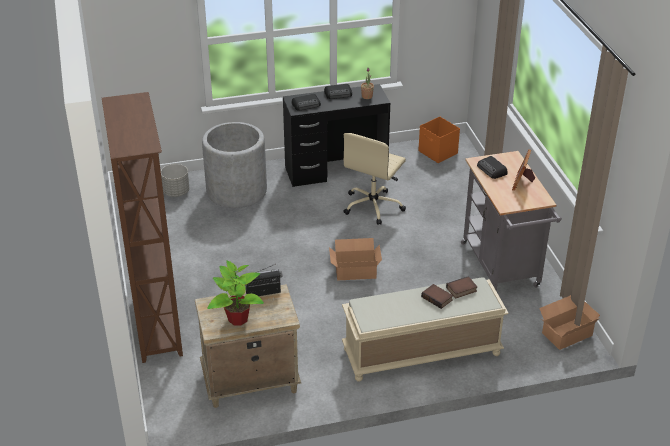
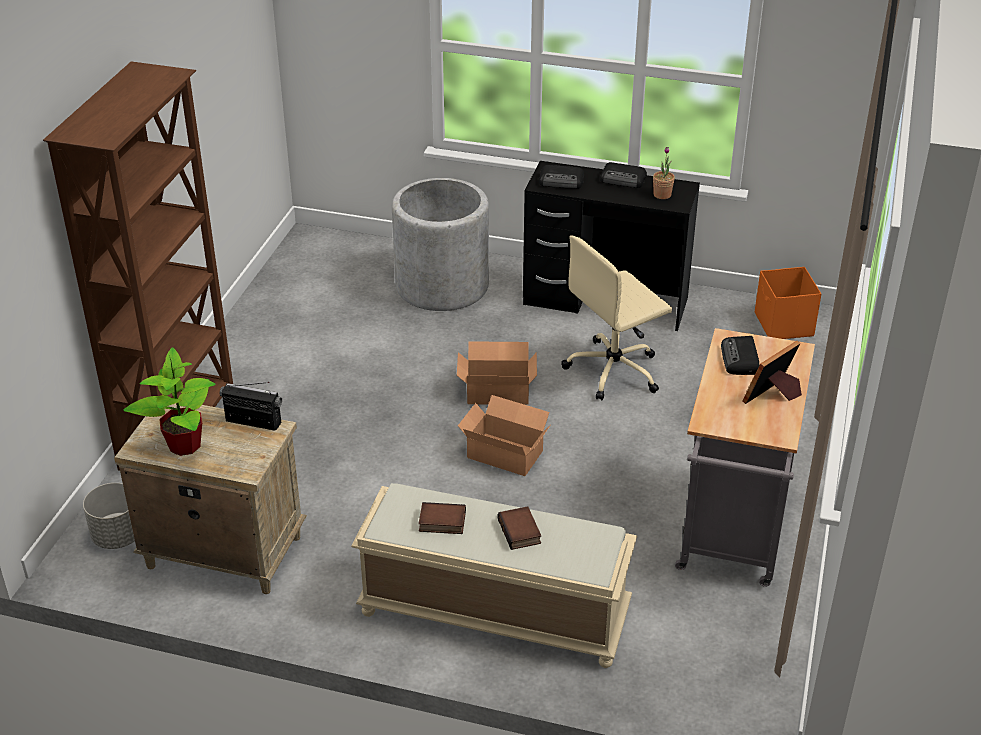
camera: 30 degrees right, 0 degrees up
(176, 192) = (363, 261): grey planter -> grey planter (117, 536)
(461, 290) = (569, 534): book -> book (441, 523)
(565, 333) = (747, 679): cardboard box -> cardboard box (496, 390)

